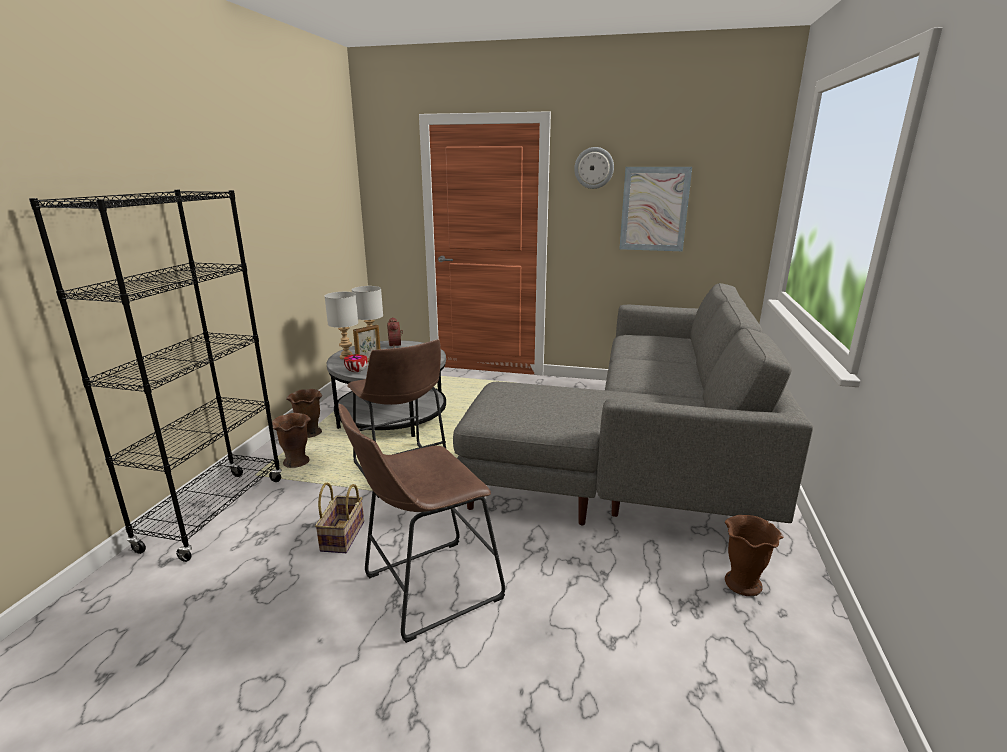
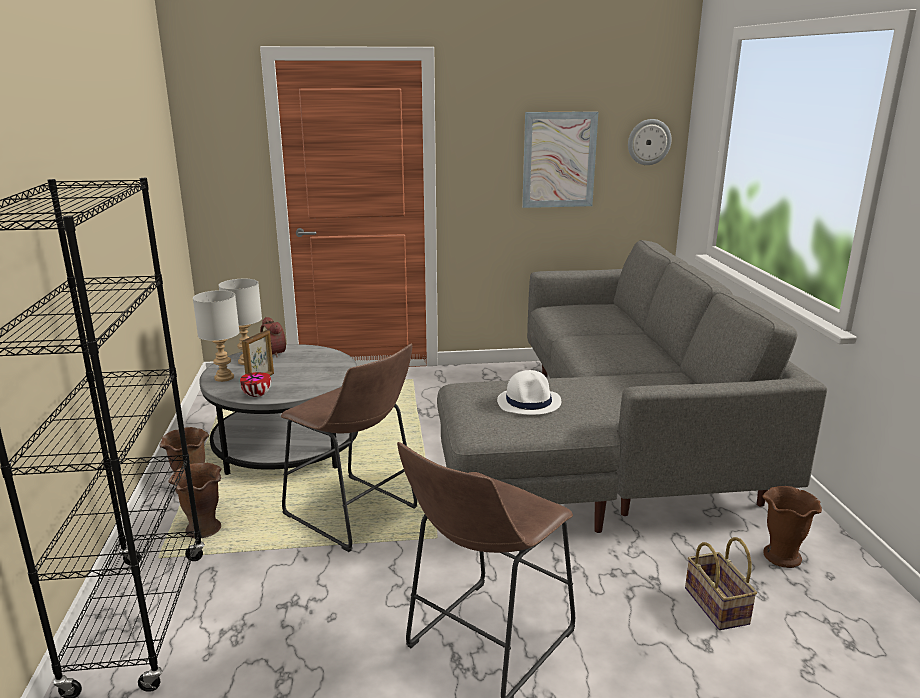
camera: 20 degrees left, 0 degrees up
(343, 537) = (342, 609): basket -> basket (718, 607)
(541, 402) = (529, 402): none -> white hat
(594, 168) = (489, 114): wall clock -> wall clock (649, 142)

